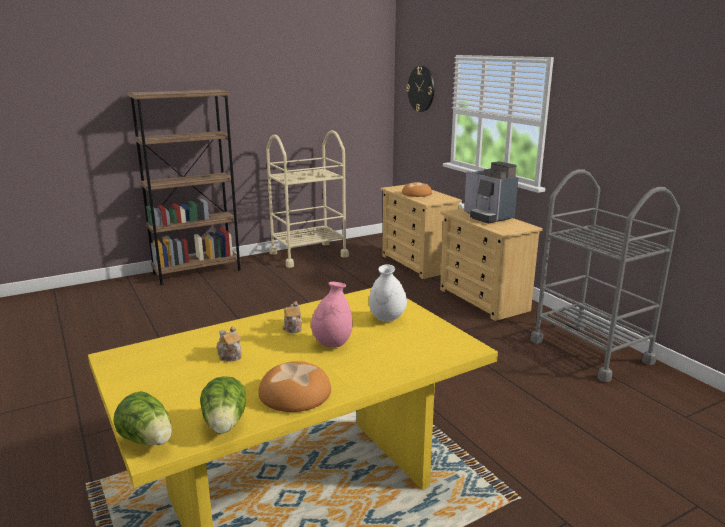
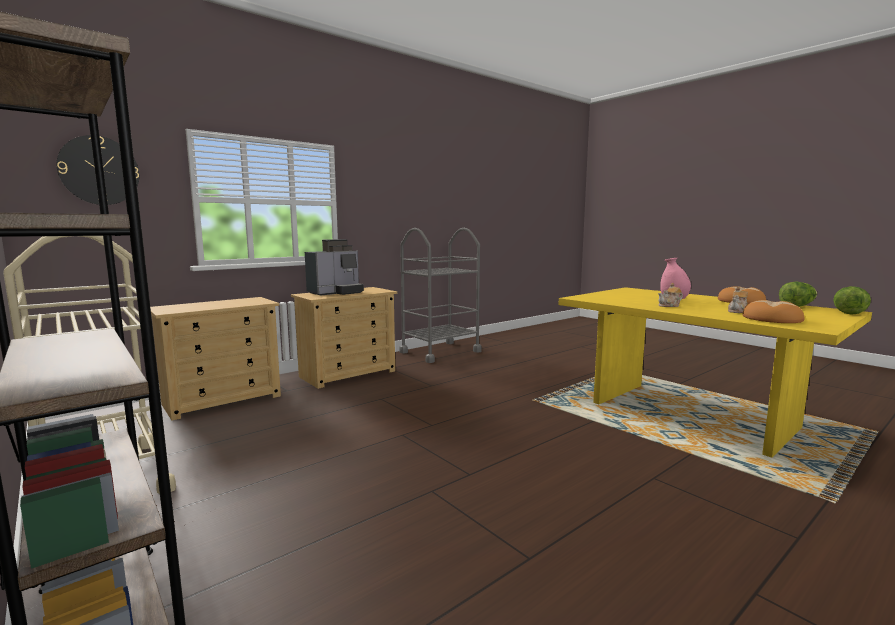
camera: 100 degrees left, 10 degrees down
(387, 319) = (618, 296): white vase -> none
(416, 194) = (216, 305): bread -> bread (772, 319)

